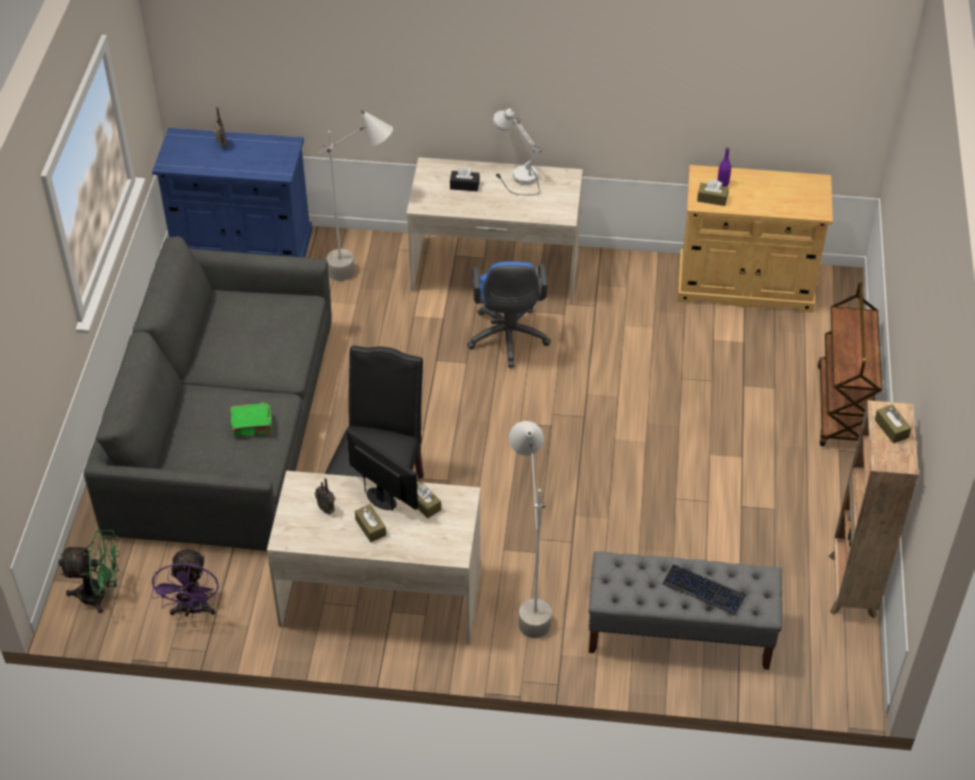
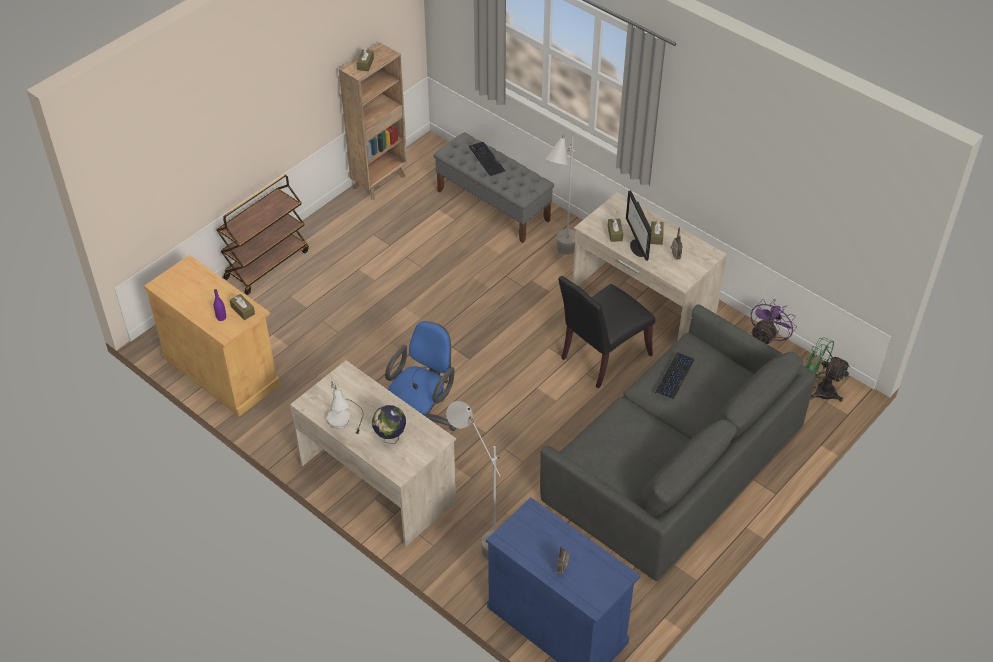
camera: 145 degrees left, 0 degrees up
(252, 425) = (674, 376): green book -> keyboard
(464, 185) = (390, 438): black tissue box -> globe

